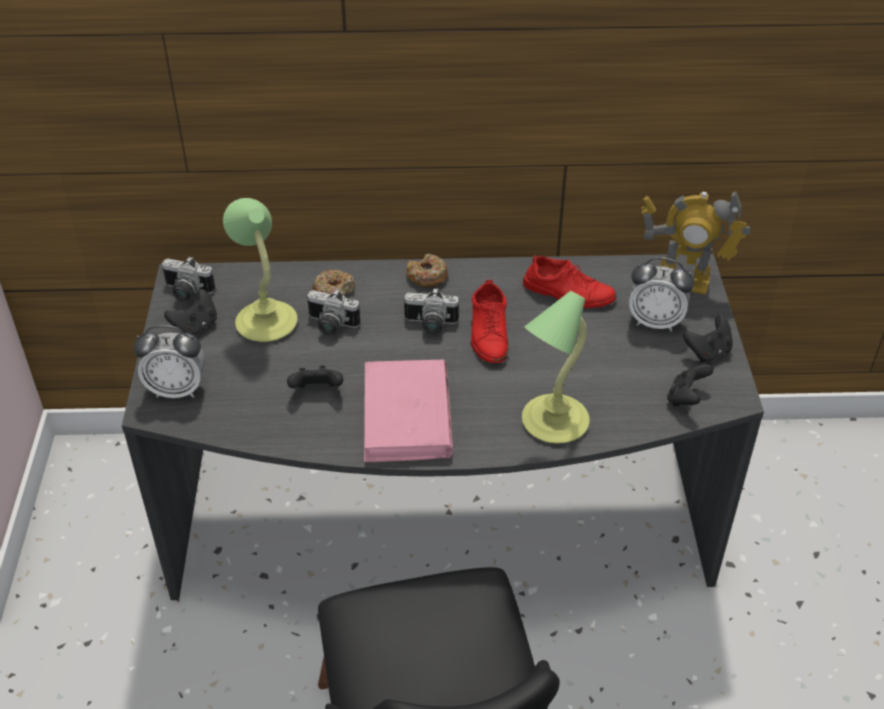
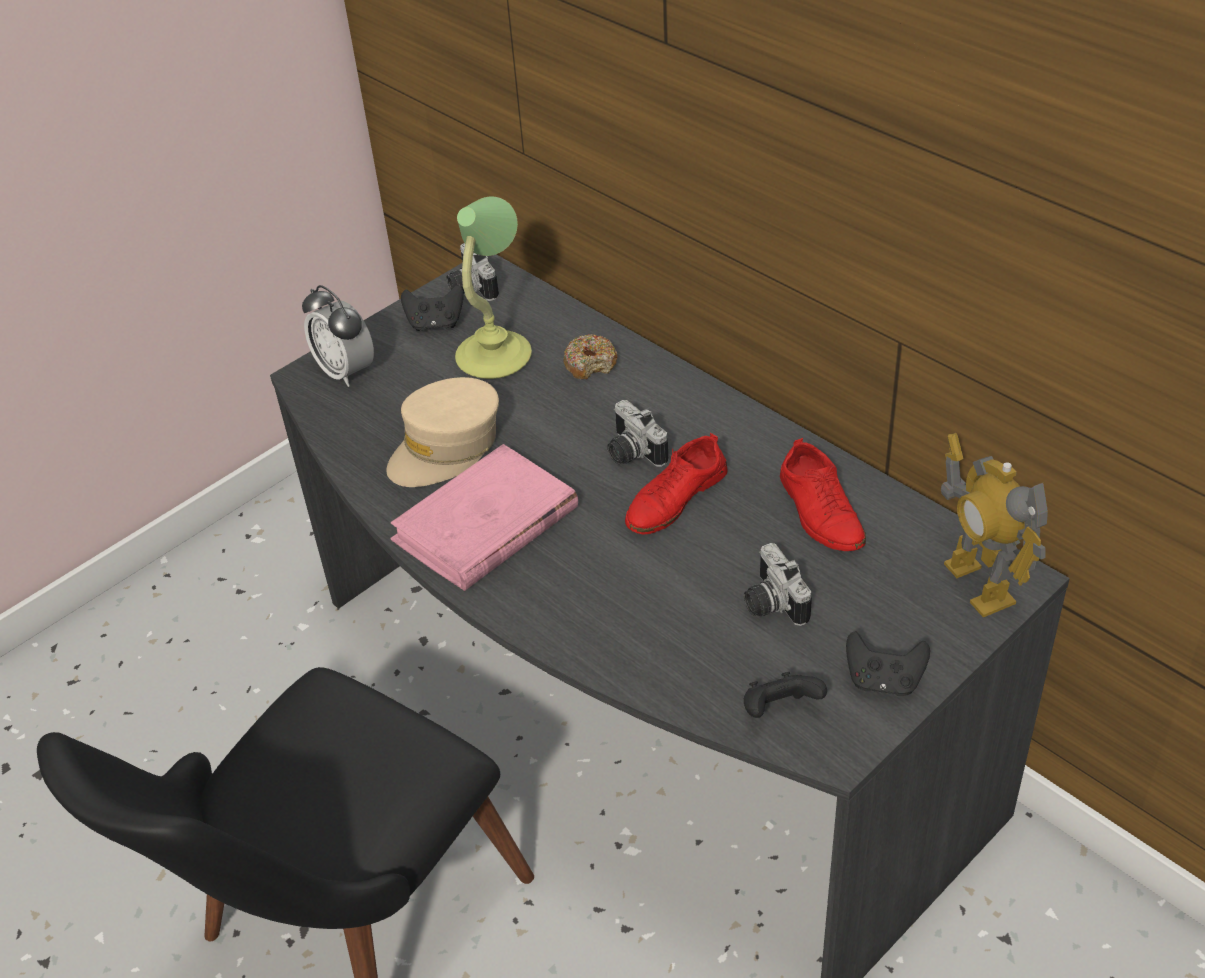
camera: 50 degrees right, 0 degrees up
(317, 391) = (446, 448): black game controller -> beige cap
(330, 326) = (542, 394): camera -> camera (770, 603)
(427, 276) = (698, 402): donut -> none
(552, 422) = (605, 629): table lamp -> none
(655, 322) = (872, 606): alarm clock -> none

